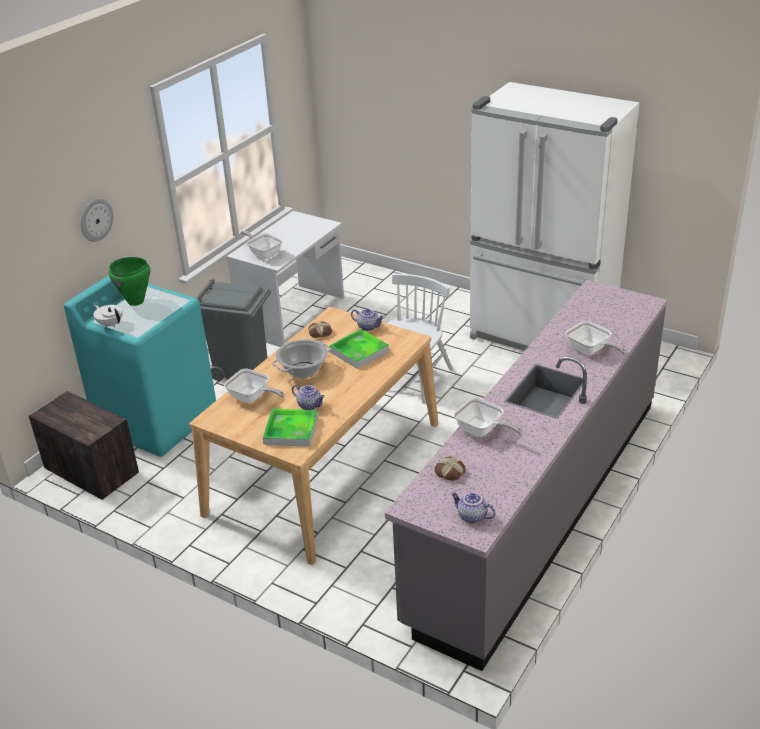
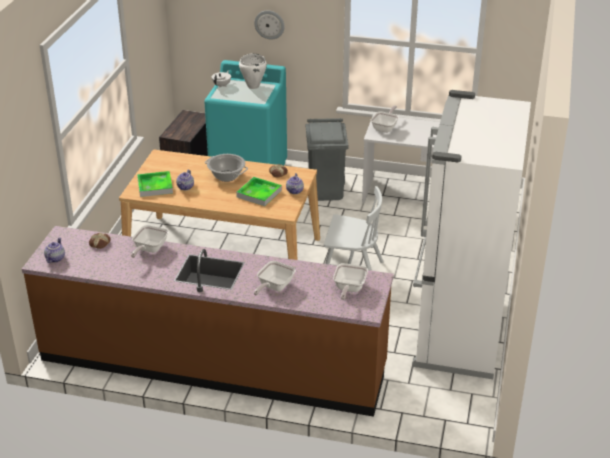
camera: 70 degrees right, 0 degrees up
(136, 302) = (253, 86): green cooking pot -> white cooking pot
(252, 398) = (187, 164): frying pan -> frying pan (349, 289)
(537, 506) = (213, 363): grey counter -> brown counter

